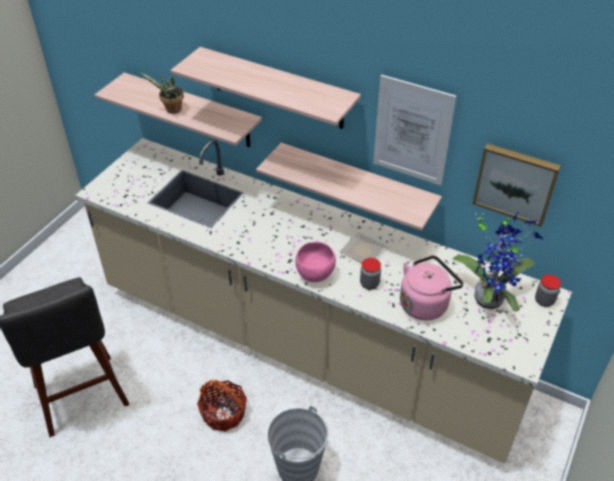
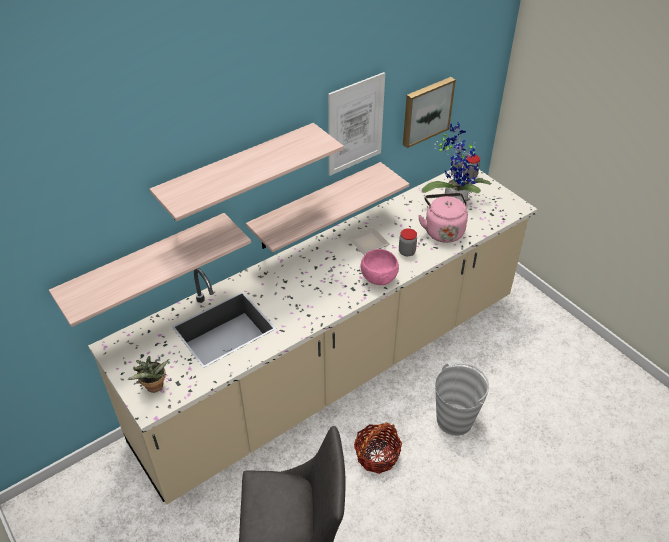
camera: 65 degrees left, 0 degrees up
(171, 110) = (160, 269): potted plant -> potted plant (154, 388)

